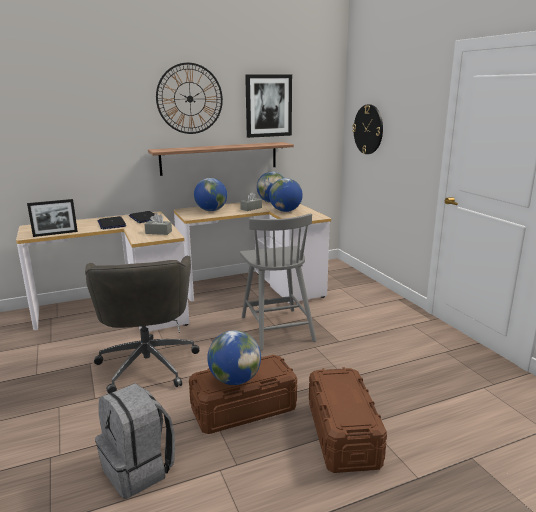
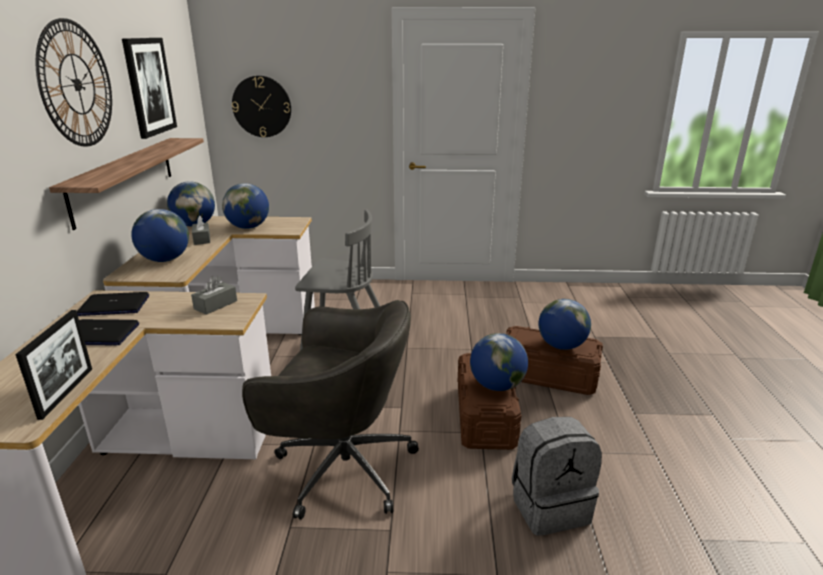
camera: 65 degrees left, 5 degrees up
(340, 404) = (561, 346): none -> globe

